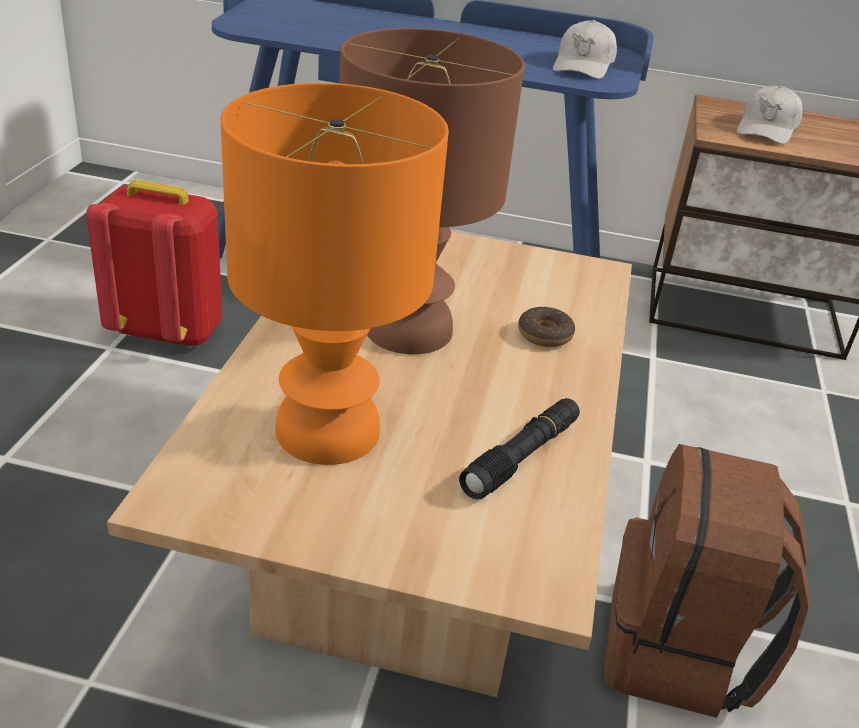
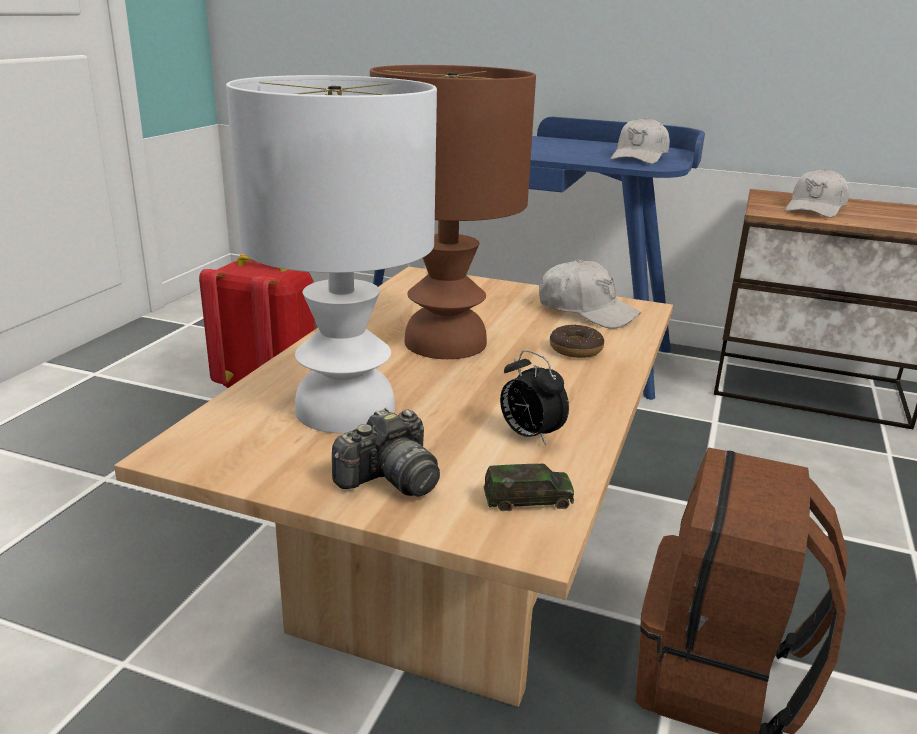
camera: 10 degrees right, 10 degrees down
(327, 432) = (344, 410): orange table lamp -> white table lamp
(398, 523) = (390, 479): none -> camera
(521, 457) = (529, 435): black flashlight -> alarm clock
(536, 541) = (527, 500): none -> toy car
(546, 277) = (587, 311): none -> white cap

